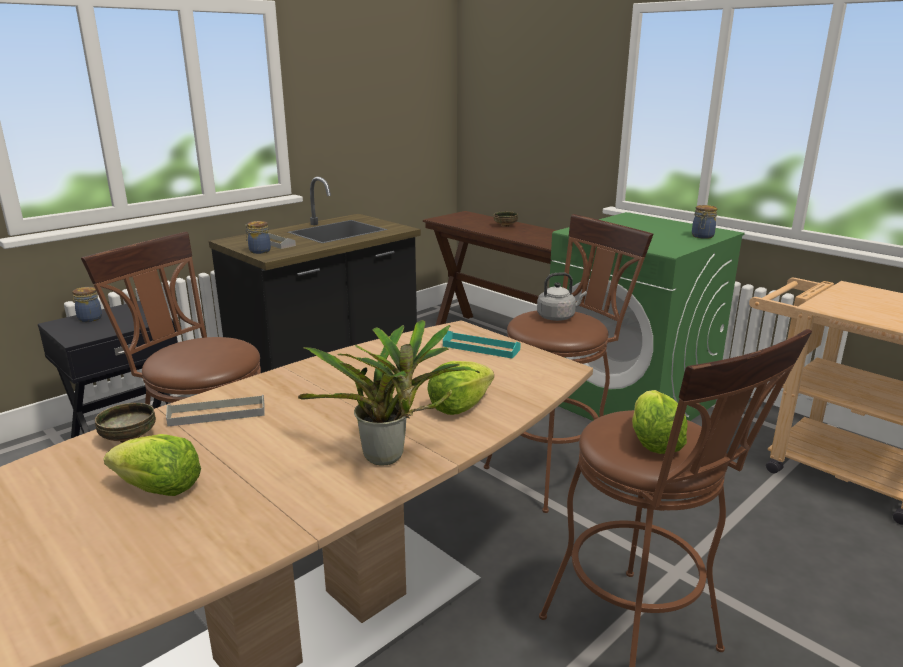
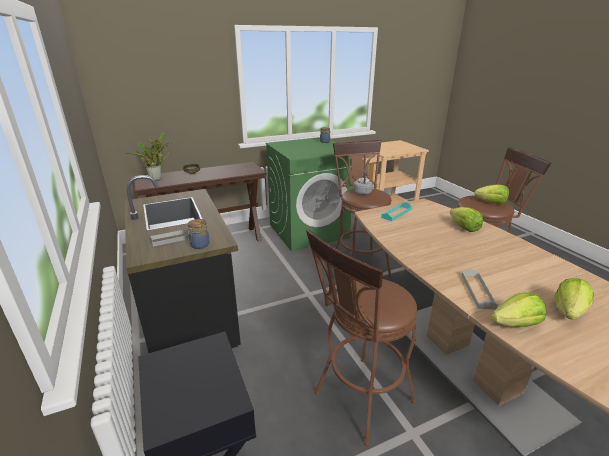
camera: 70 degrees left, 5 degrees up
(90, 318) = (168, 395): jar -> none
(128, 438) = (515, 324): bowl -> lettuce
(389, 458) = (517, 249): potted plant -> potted plant (157, 179)

